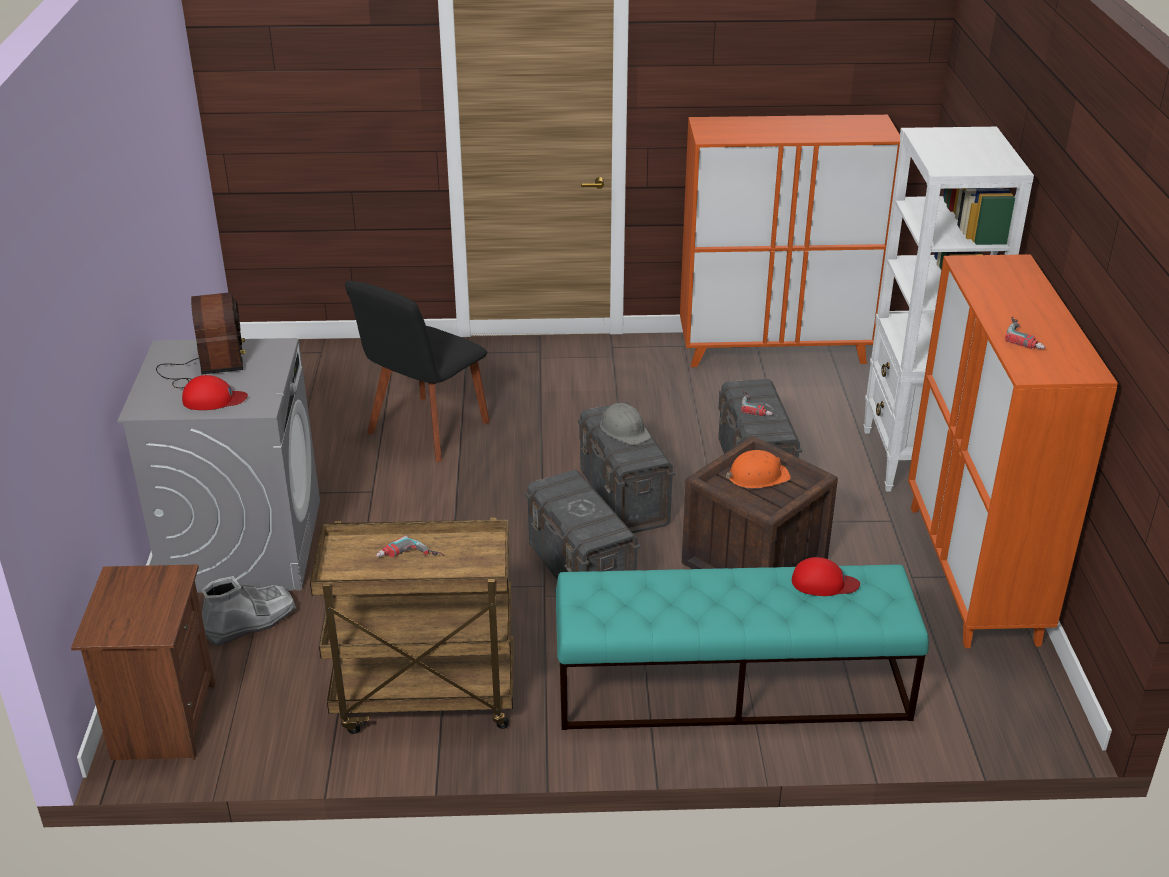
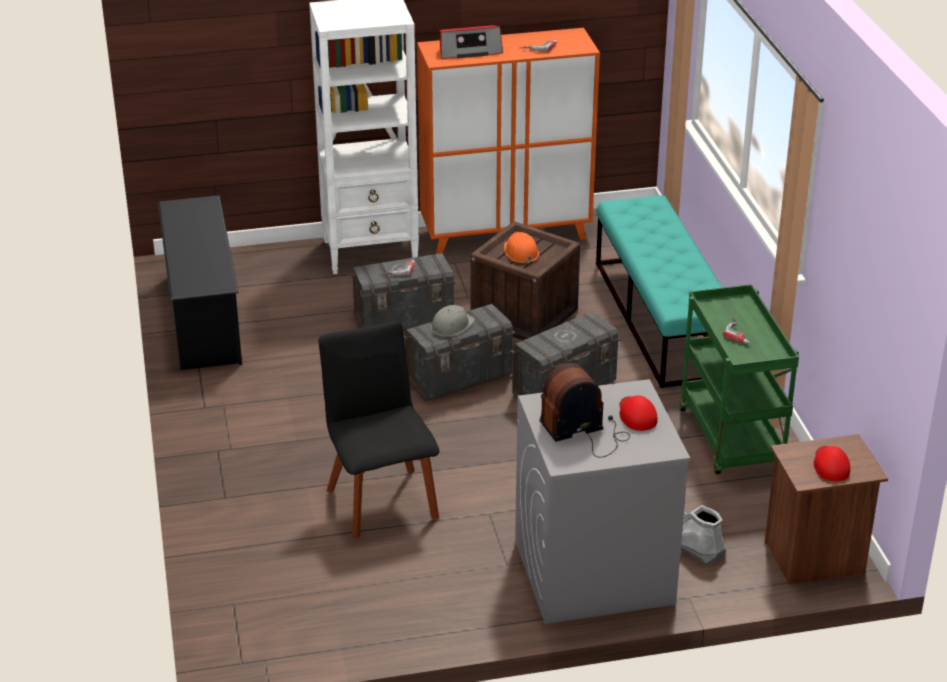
camera: 100 degrees left, 0 degrees up
(423, 699) = (732, 439): brown cart -> green cart
(425, 431) = (381, 499): black chair -> black chair turned 135 degrees counterclockwise
(775, 350) = (203, 318): orange cabinet -> black shoe rack
(824, 583) = (634, 225): red cap -> red cap (830, 465)
(1005, 285) = (469, 50): none -> radio

